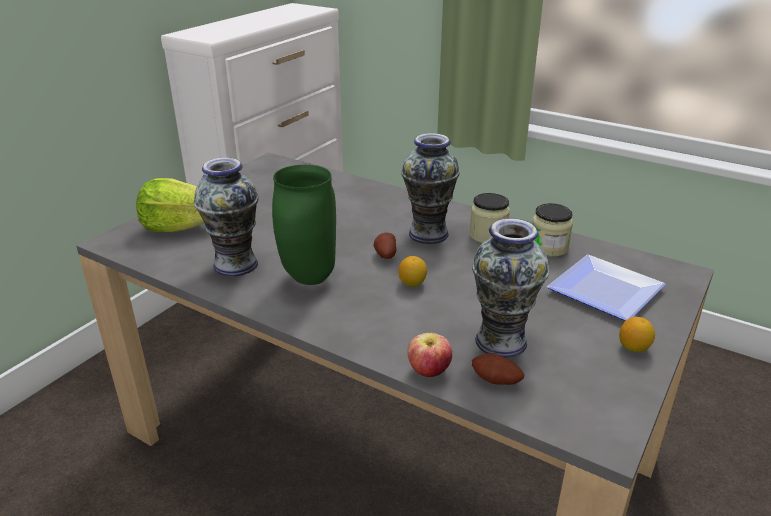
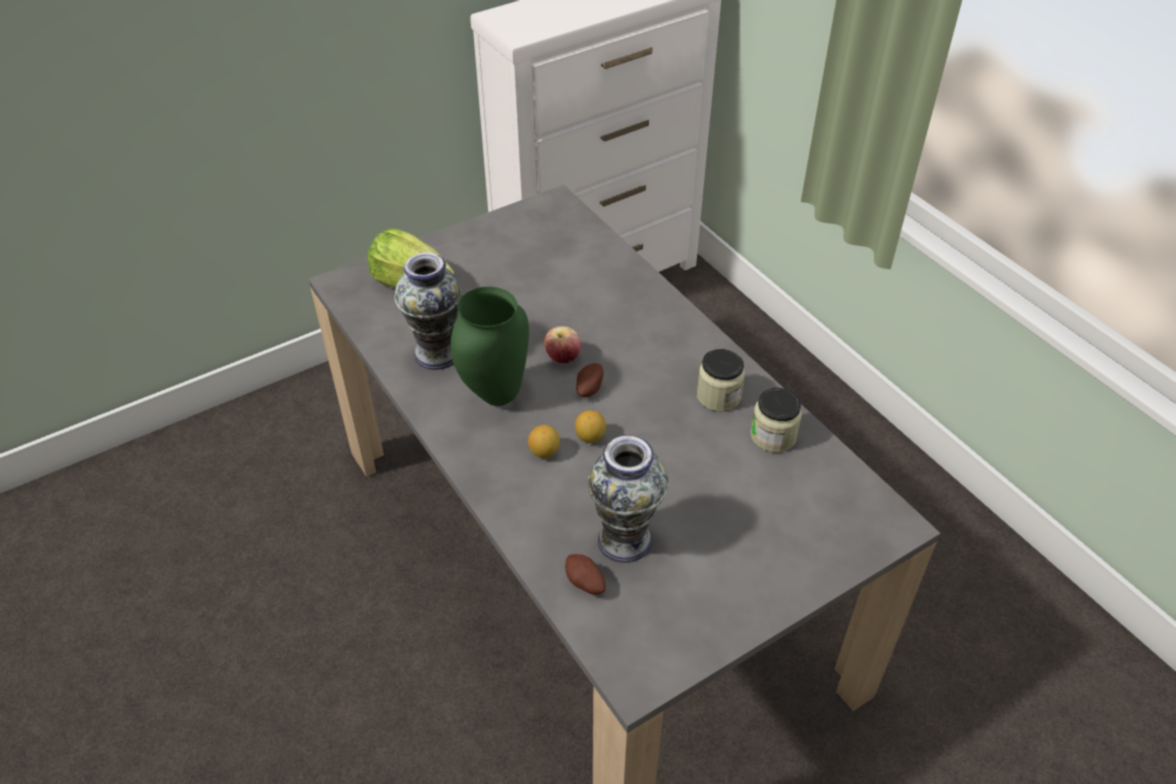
camera: 25 degrees right, 15 degrees up
(429, 233) = (656, 372): vase -> none
(429, 371) = (533, 549): apple -> apple (563, 358)
(600, 291) = (779, 516): plate -> none
(633, 348) = (750, 598): lemon -> lemon (544, 452)

